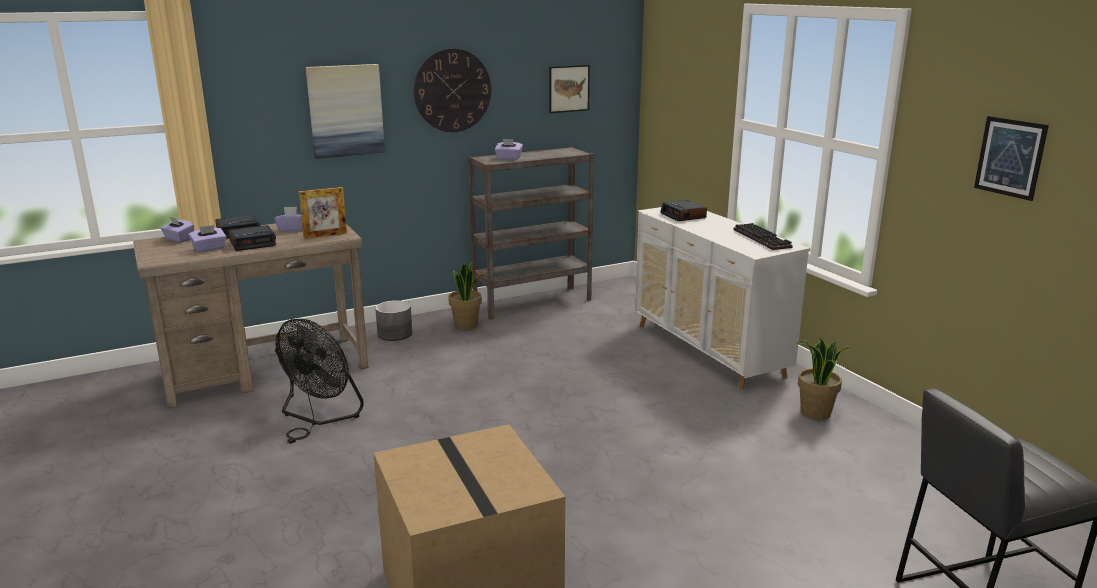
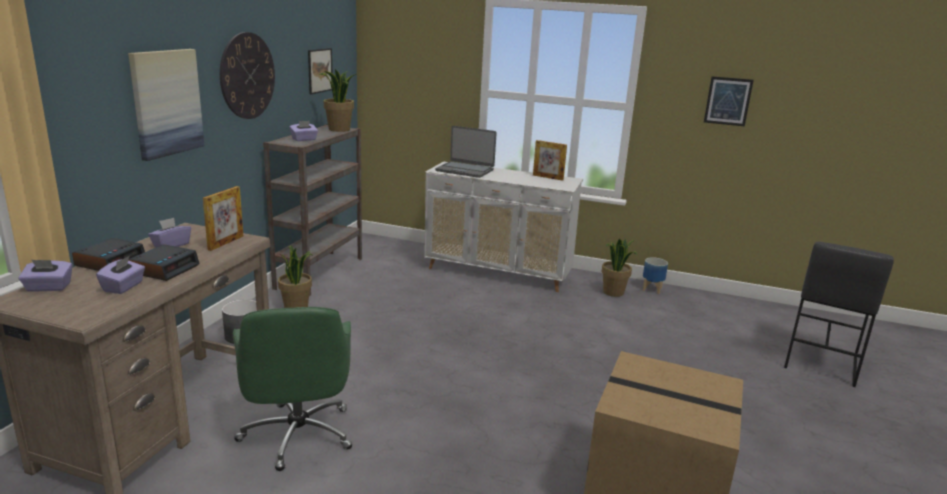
camera: 45 degrees left, 0 degrees up
(312, 415) = (297, 434): black fan -> green office chair
(568, 153) = (339, 130): none -> potted plant
(683, 216) = (465, 170): alarm clock -> laptop
(763, 239) = (548, 177): keyboard -> picture frame
(881, 427) = (652, 289): none -> planter

